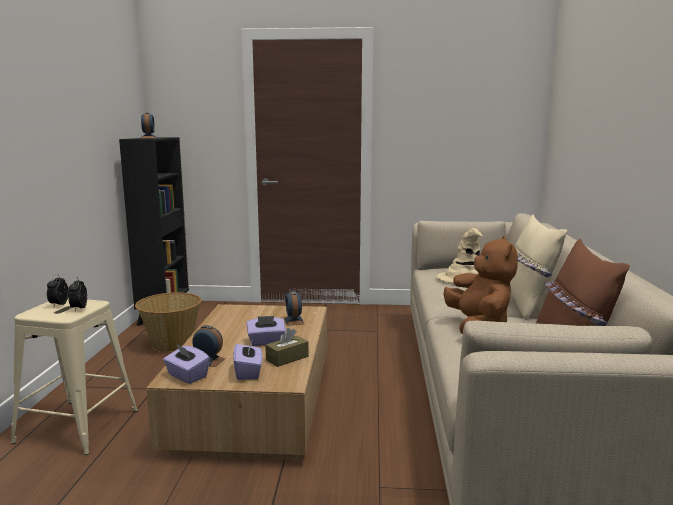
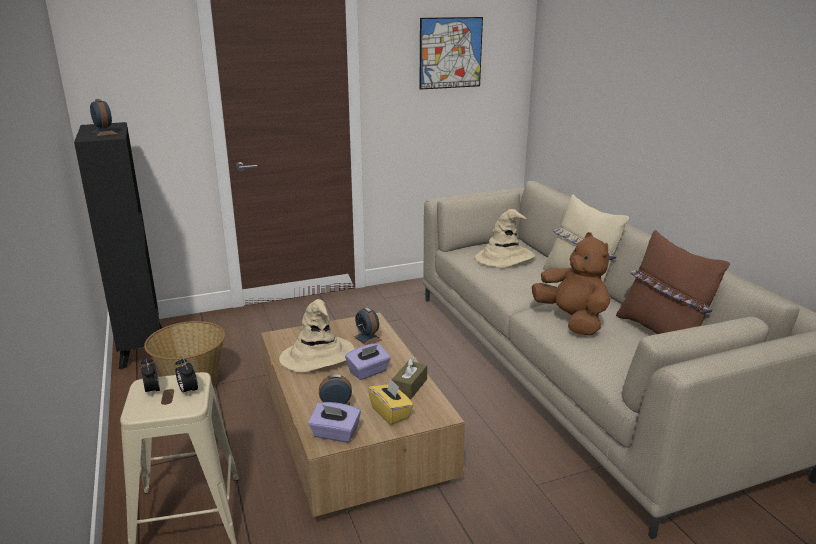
camera: 25 degrees left, 10 degrees up
(240, 325) = (318, 356): none -> beige hat
(248, 372) = (391, 413): purple tissue box -> yellow tissue box
(460, 95) = (450, 53): none -> picture

